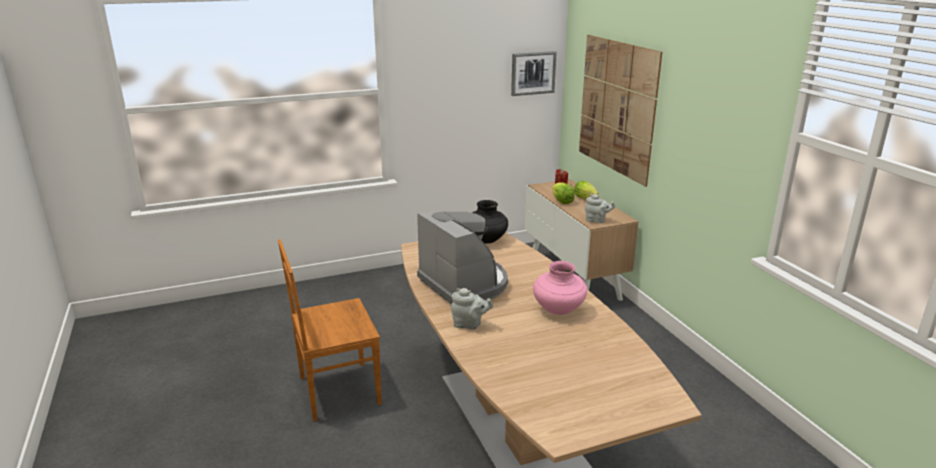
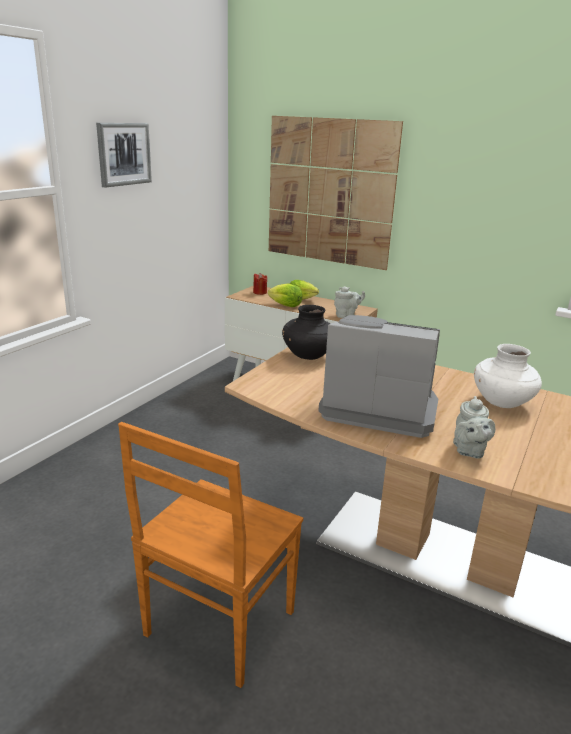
camera: 40 degrees left, 0 degrees up
(469, 325) = (469, 451): grey teapot -> grey teapot turned 120 degrees clockwise
(533, 73) = (205, 165): picture -> picture (124, 154)
(558, 309) = (502, 402): pink vase -> white vase

